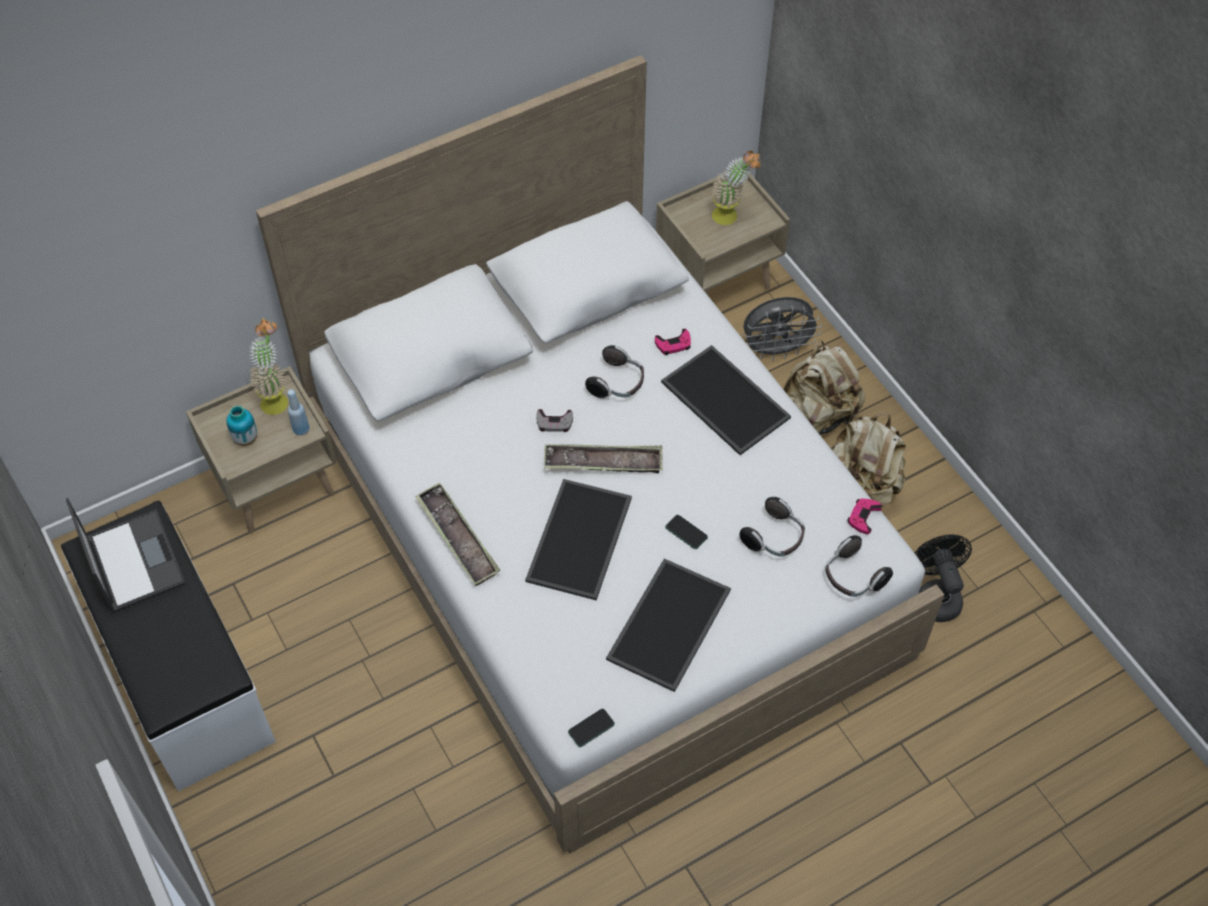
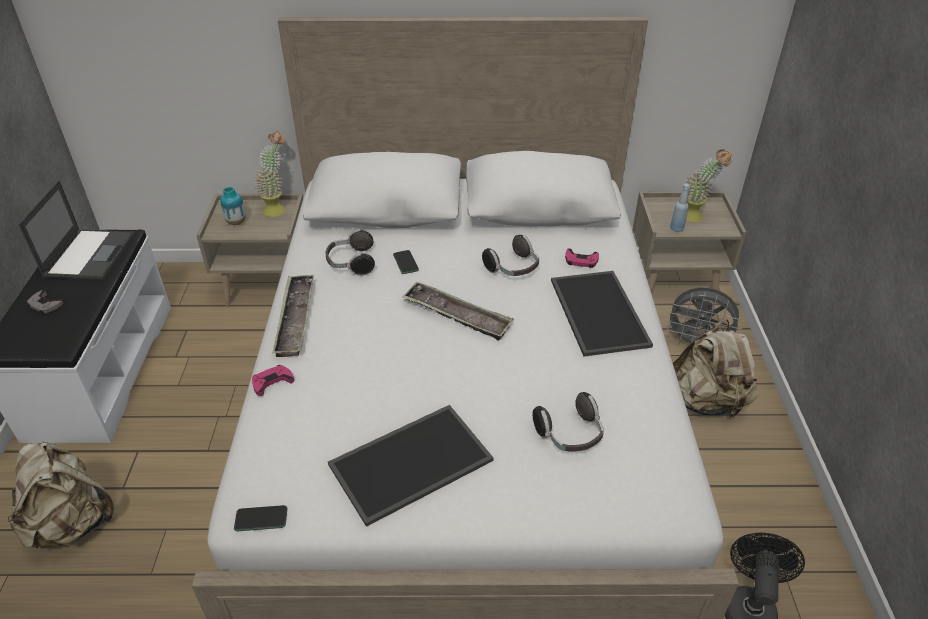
camera: 30 degrees right, 15 degrees down
(301, 429) = (275, 230): blue bottle -> blue bottle (676, 229)
(554, 423) = (440, 275): grey game controller -> grey game controller (45, 305)
(581, 541) = (390, 362): tray -> none
(686, 532) = (488, 394): phone -> phone (405, 262)
(853, 577) = (631, 508): headphones -> headphones (351, 263)
(862, 485) = (721, 472): beige backpack -> beige backpack (72, 524)
(863, 517) = (677, 457): pink game controller -> pink game controller (272, 382)

